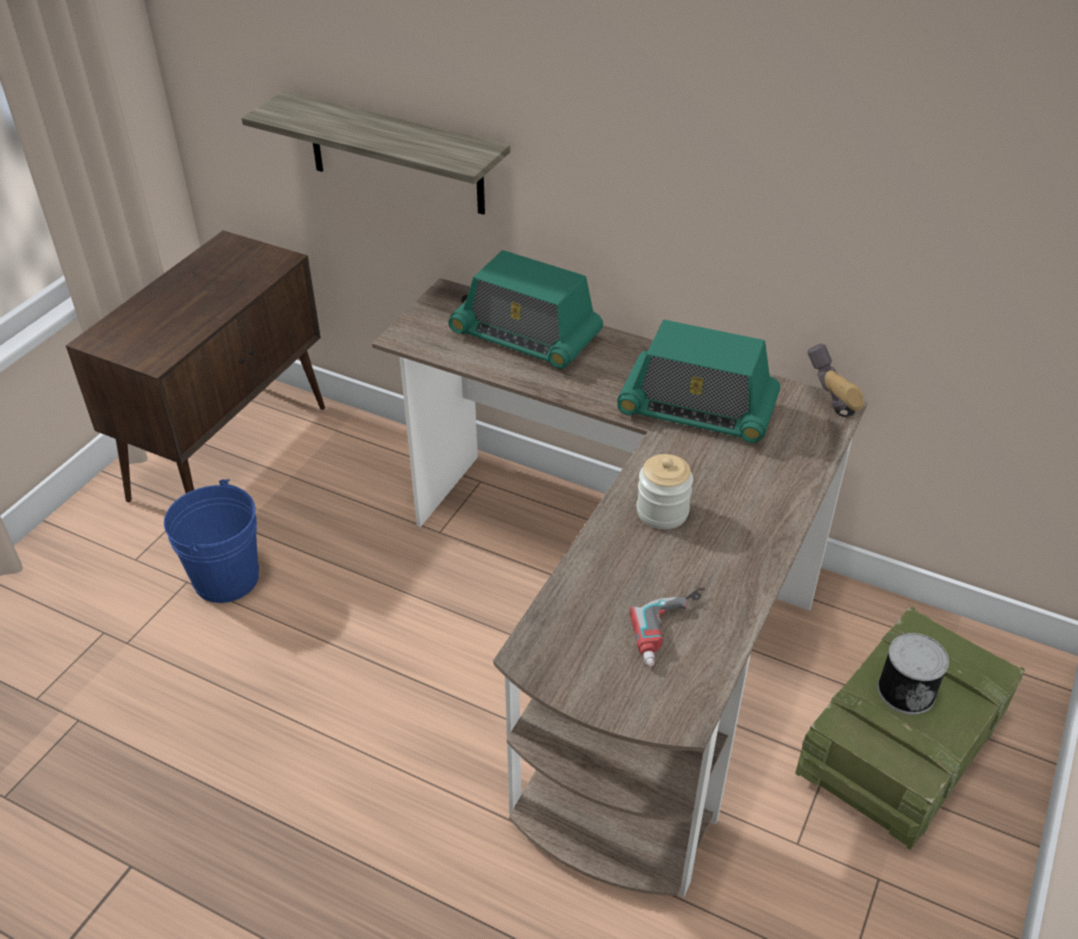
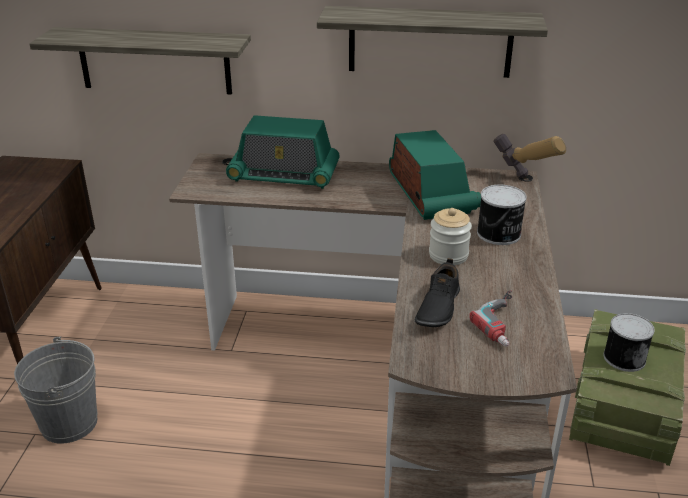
camera: 20 degrees left, 10 degrees down
(226, 579) = (69, 423): blue bucket -> grey bucket
(602, 586) = (437, 307): none -> black shoe
(697, 409) = (431, 194): radio -> radio turned 105 degrees counterclockwise
(738, 200) = (430, 42): none -> shelf
(749, 495) = (499, 234): none -> can

